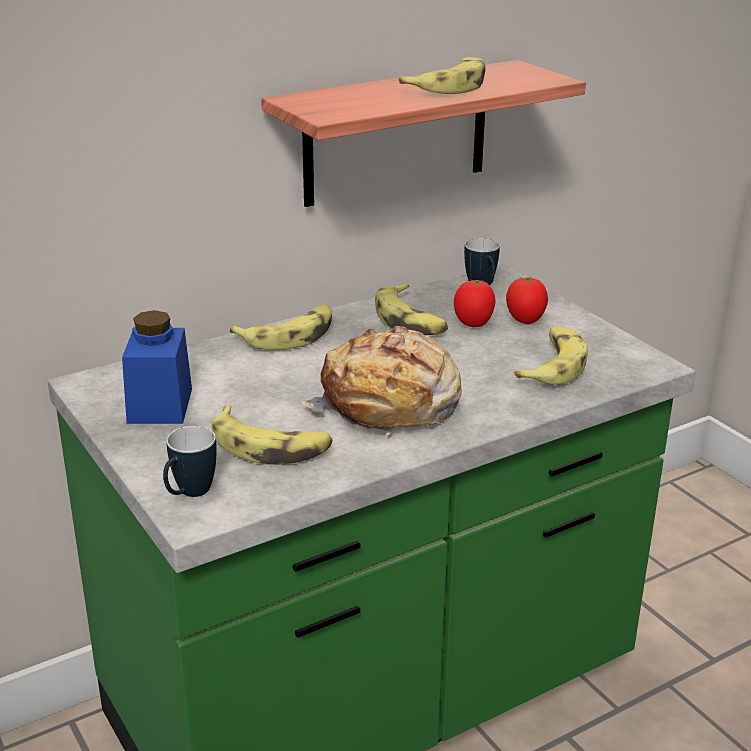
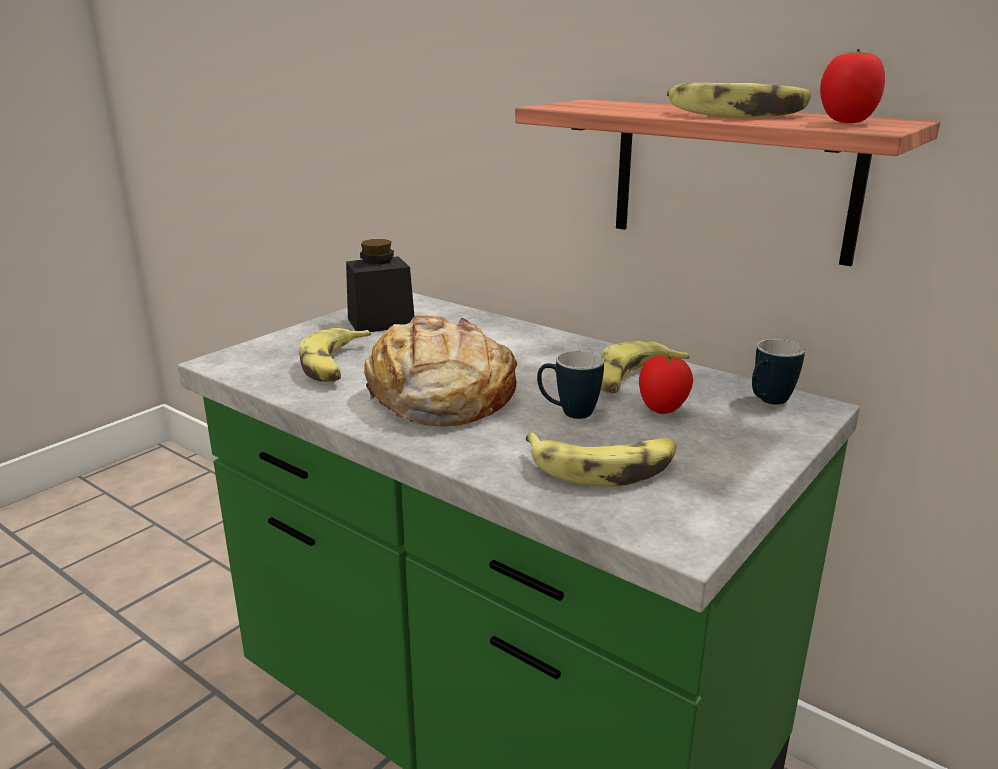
camera: 70 degrees right, 5 degrees down
(160, 405) = (381, 322): blue jar -> black jar
(189, 494) = (251, 354): mug -> mug (568, 413)
(289, 336) = (541, 339): banana -> none
(525, 321) = (707, 437): tomato -> tomato (846, 122)

